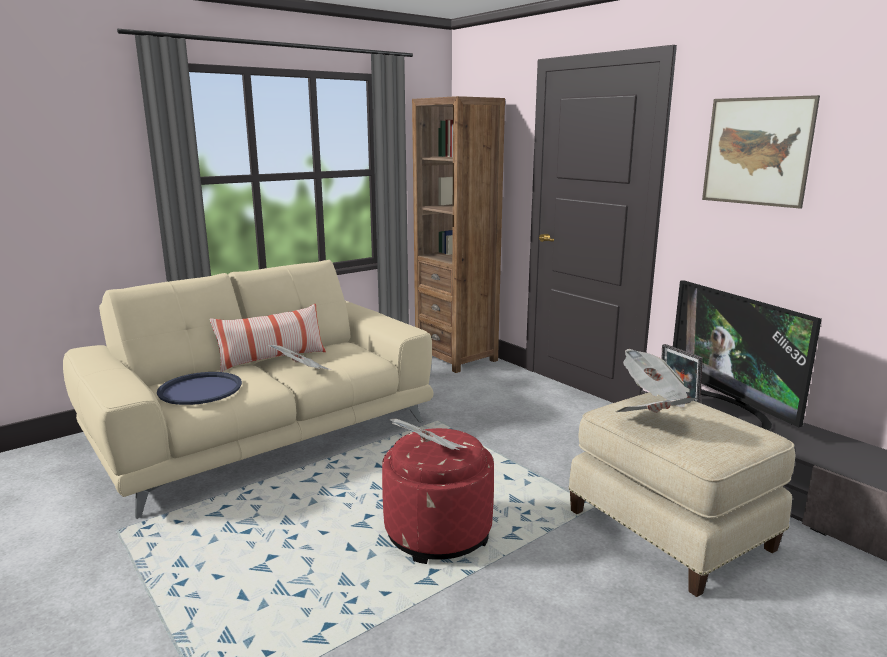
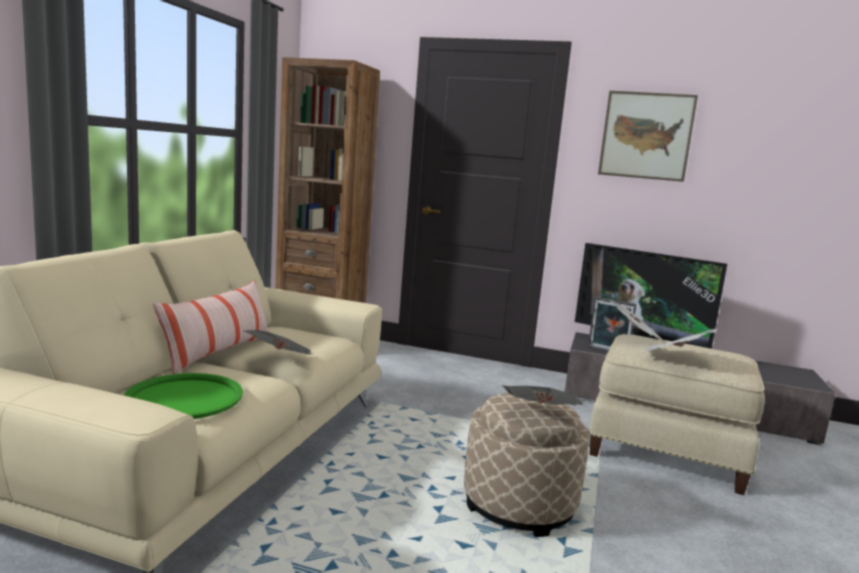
camera: 35 degrees left, 5 degrees down
(200, 389) = (184, 398): blue tray -> green tray
(438, 532) = (519, 504): red ottoman -> beige ottoman

